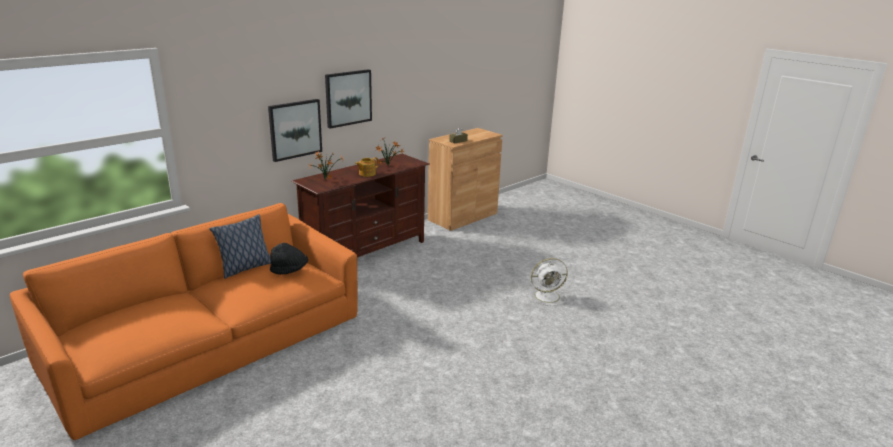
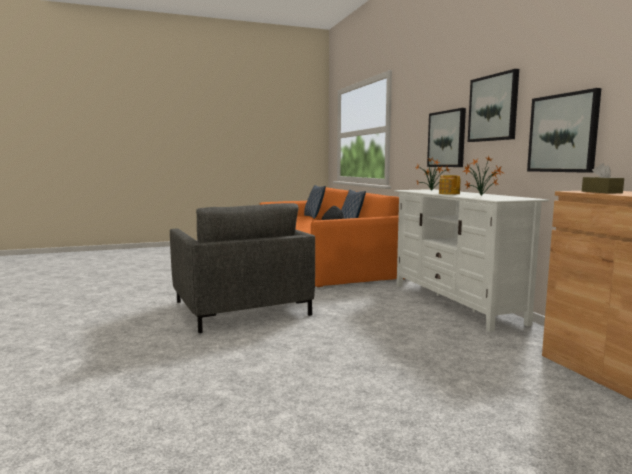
camera: 115 degrees right, 15 degrees down
(115, 314) = (313, 217): none -> pillow
(365, 253) = (455, 303): brown tv stand -> white tv stand
(402, 112) = (563, 133): none -> picture
(447, 342) = (240, 308): none -> grey armchair
(548, 296) = (264, 373): white fan -> none

